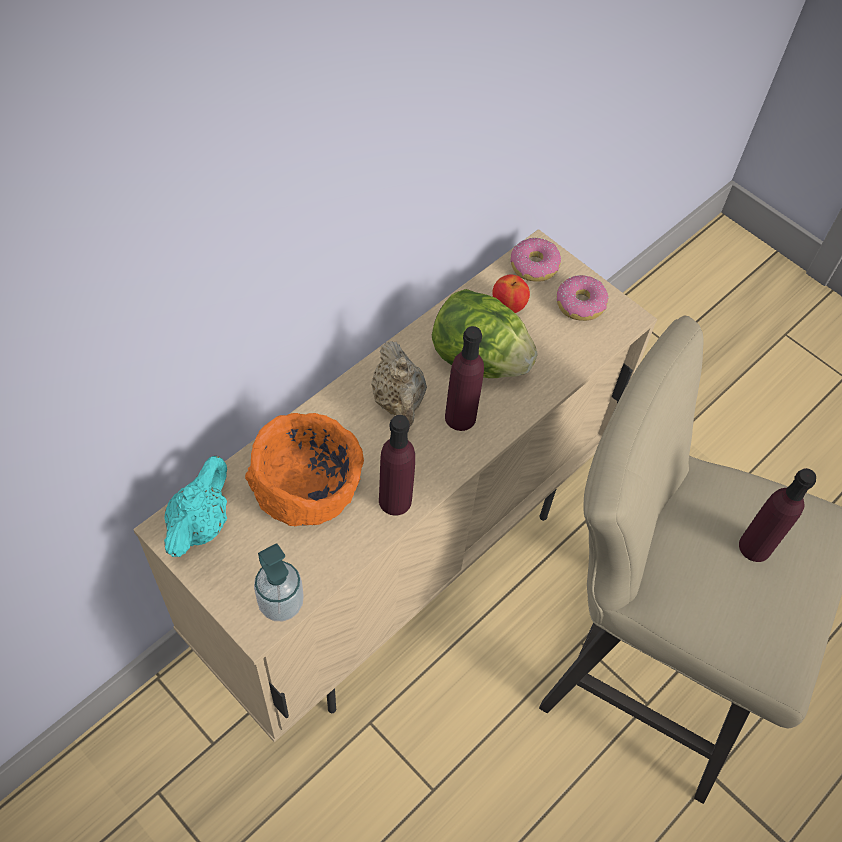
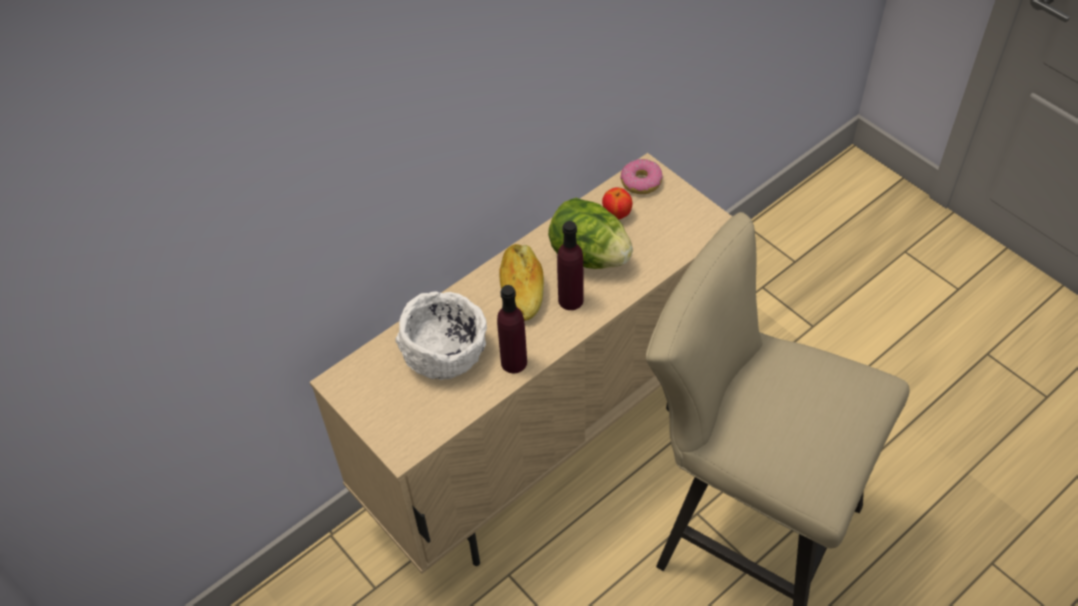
camera: 10 degrees right, 5 degrees down
(200, 524) = (361, 378): turquoise teapot -> none
(281, 604) = (420, 436): soap dispenser -> none
(306, 488) = (444, 353): orange bowl -> white bowl
(399, 402) = (522, 288): beige teapot -> bread
(580, 304) = (677, 212): donut -> none
(755, 547) = (808, 402): purple bottle -> none

